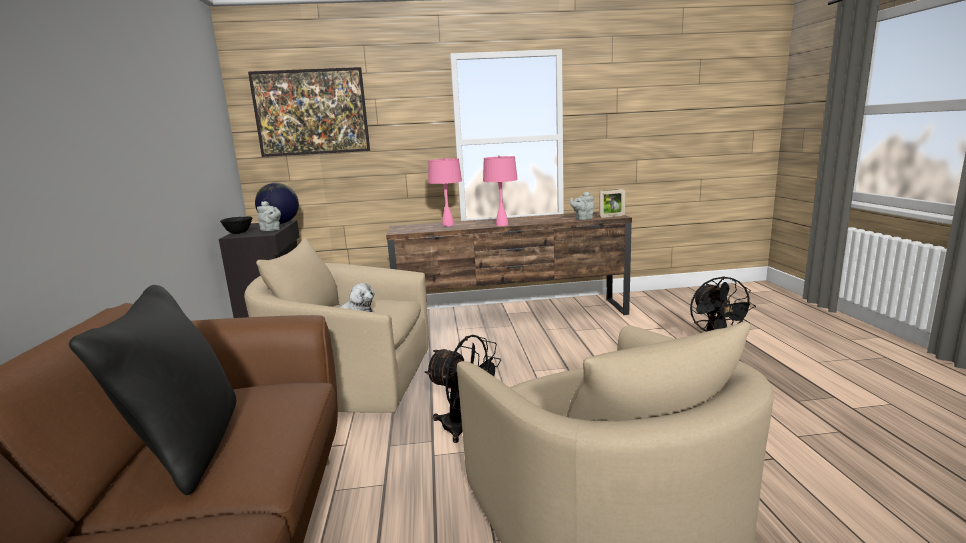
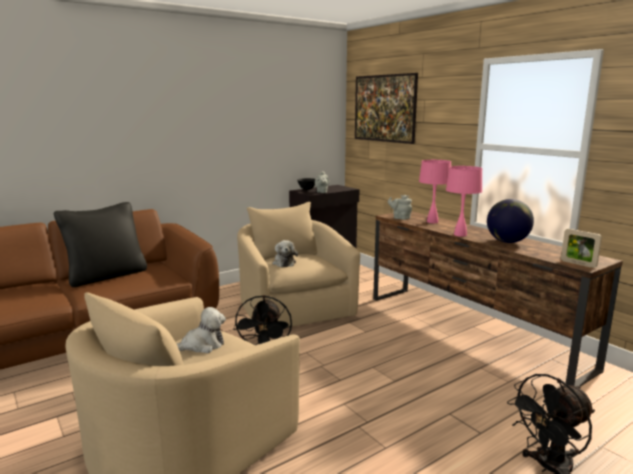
camera: 60 degrees right, 0 degrees up
(280, 223) = (343, 189): globe -> globe (507, 242)
(569, 394) = (201, 345): none -> plush toy
(582, 218) = (541, 255): grey teapot -> grey teapot (400, 218)

